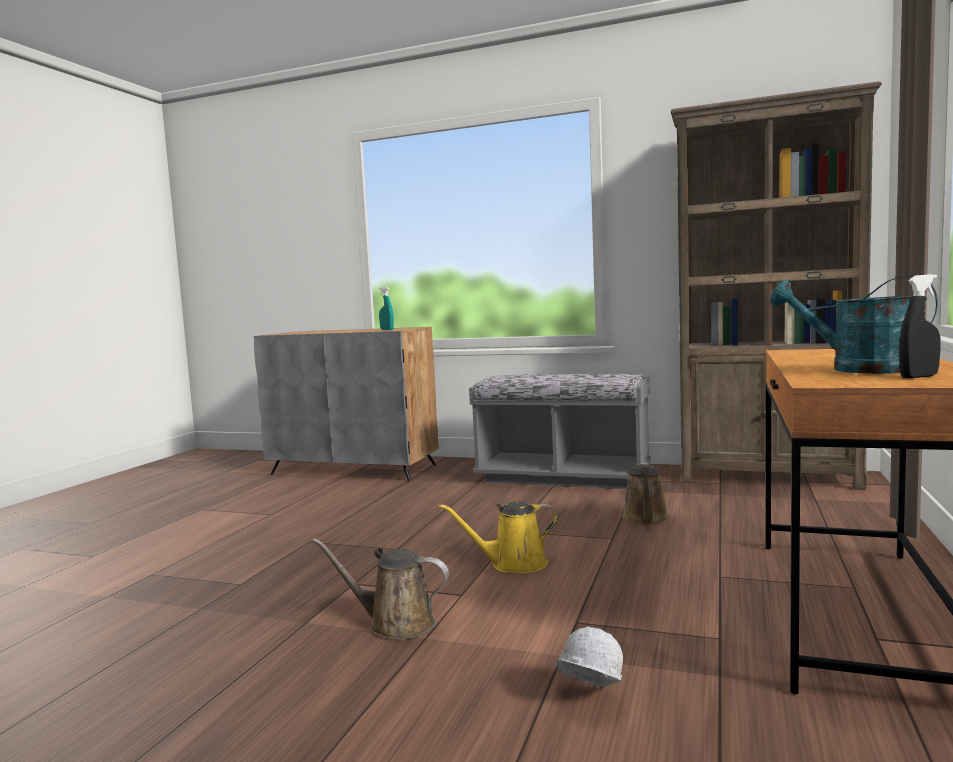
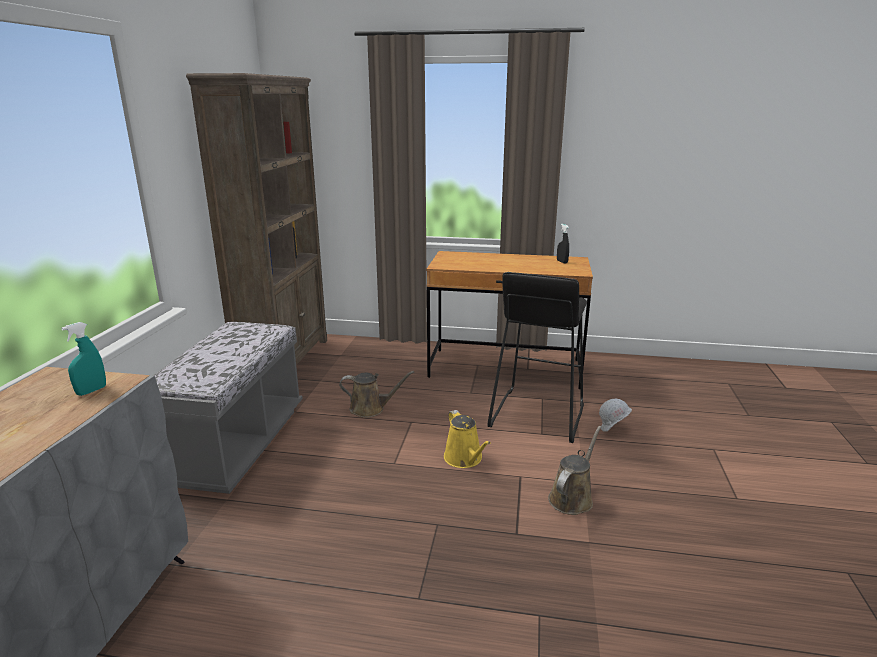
camera: 100 degrees left, 15 degrees up
(395, 624) = (572, 498): brown watering can -> brown watering can turned 150 degrees counterclockwise
(643, 624) = (536, 415): none -> black stool
(855, 369) = (535, 265): turquoise watering can -> none

